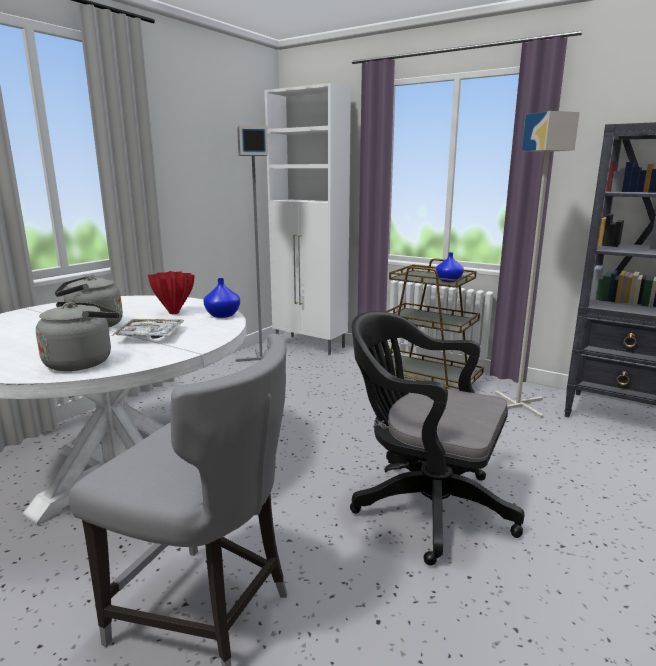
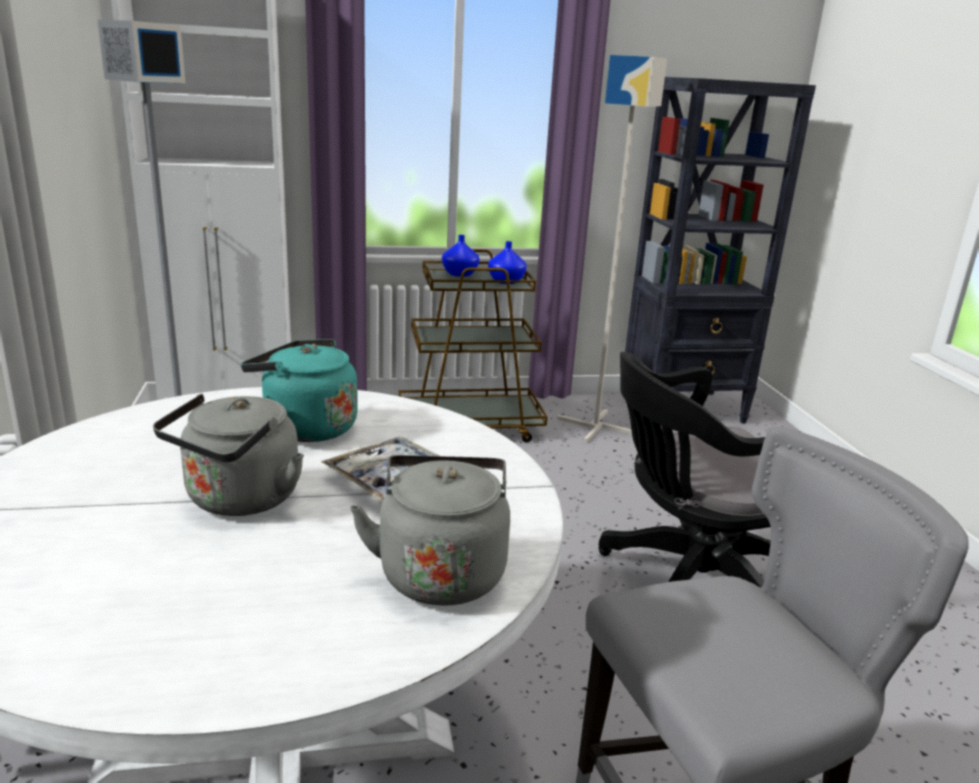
camera: 45 degrees left, 5 degrees up
(173, 313) = (304, 428): red vase -> turquoise kettle
(222, 315) = (392, 409): blue vase -> blue vase (459, 274)

